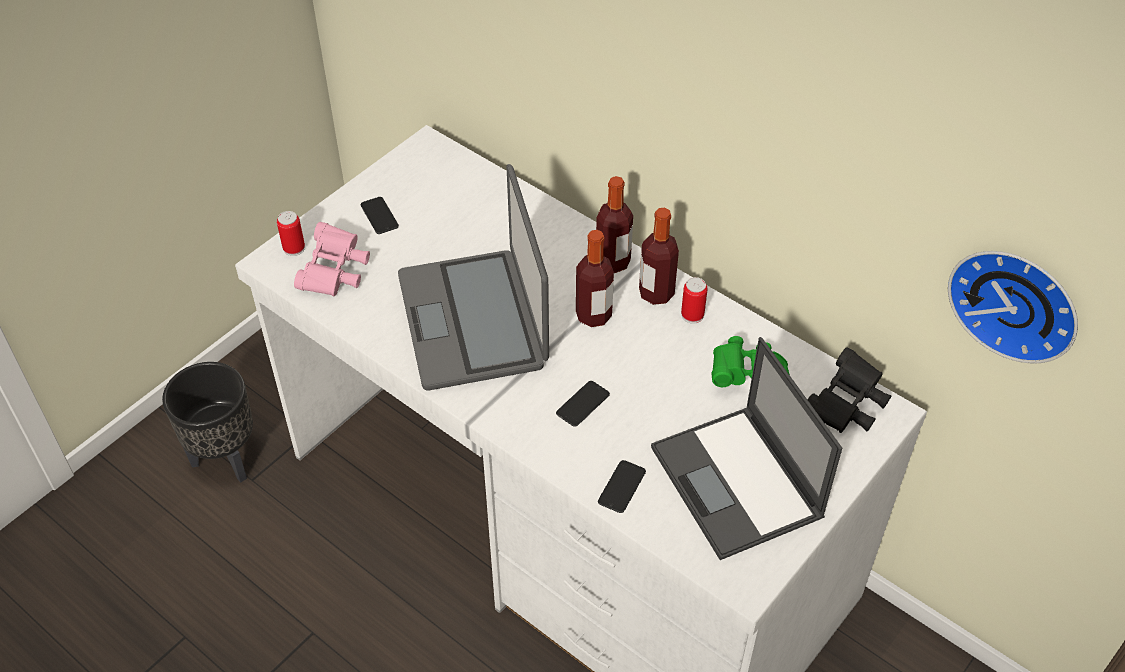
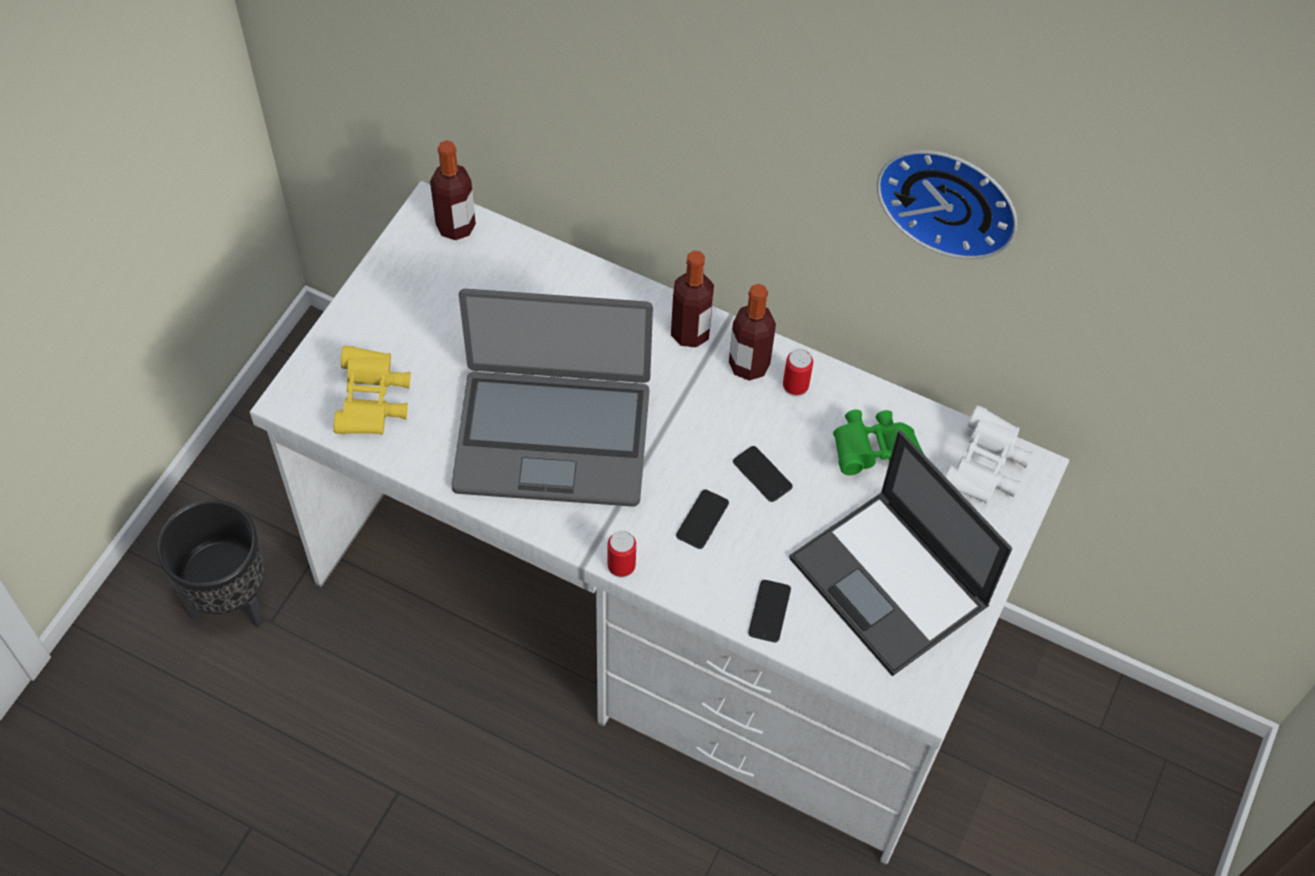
camera: 15 degrees left, 10 degrees up
(294, 248) = (314, 378): can -> can (621, 566)
(335, 273) = (373, 402): pink binoculars -> yellow binoculars
(379, 216) = (402, 317): phone -> phone (762, 474)
(474, 320) = (552, 436): laptop -> laptop turned 60 degrees counterclockwise
(593, 315) = (686, 406): bottle -> bottle (456, 226)
(846, 405) = (985, 468): black binoculars -> white binoculars
(1016, 301) = (1167, 357): wall clock -> wall clock (951, 196)

